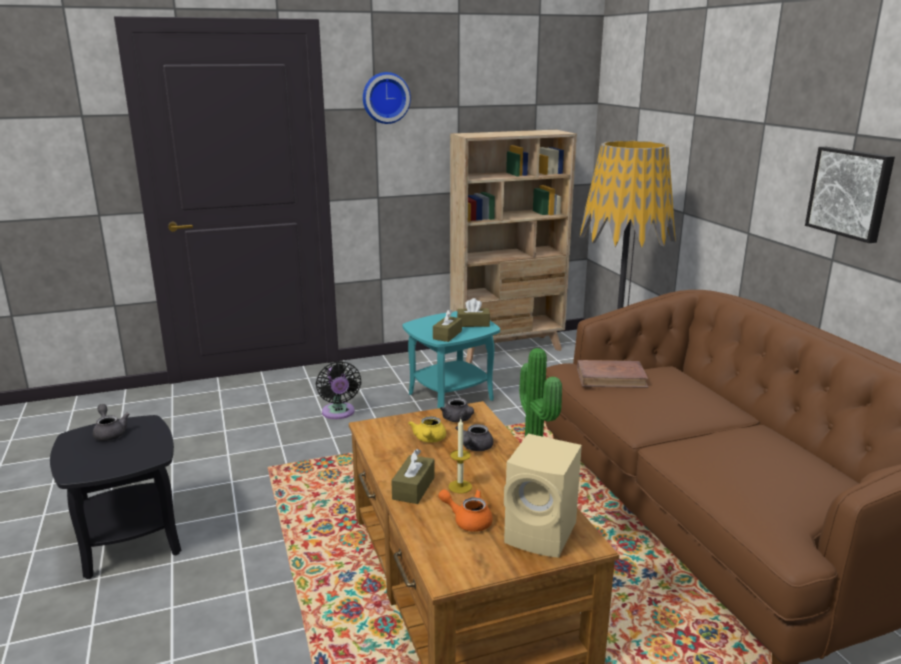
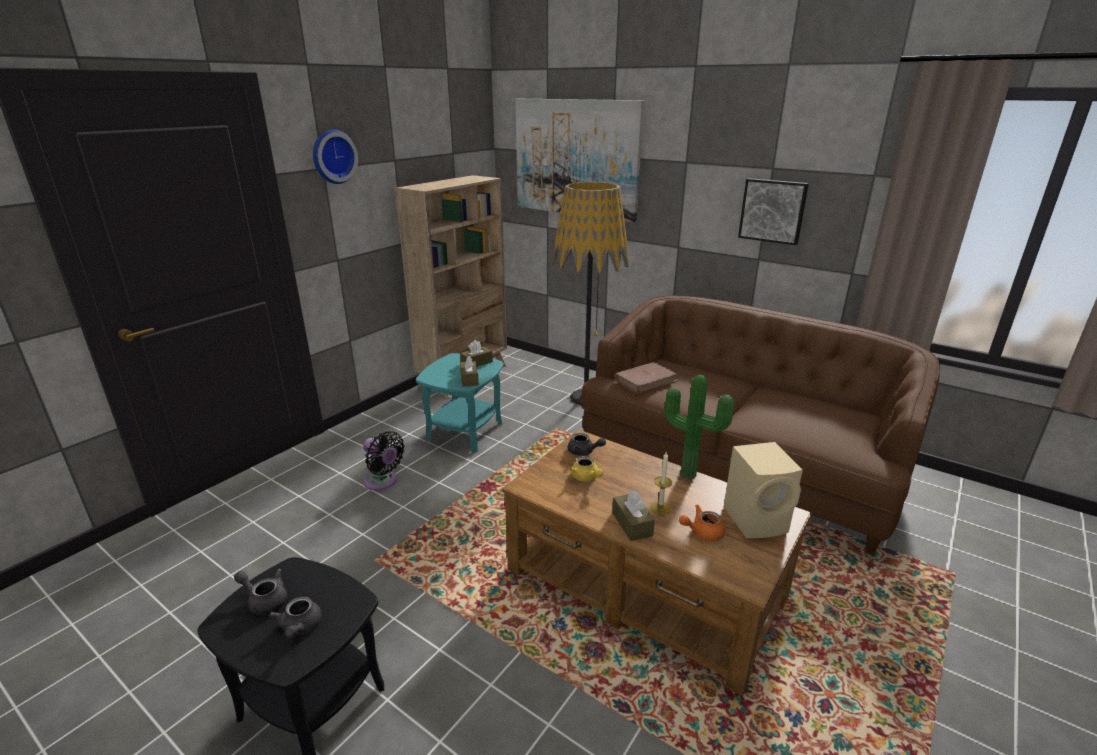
camera: 35 degrees left, 5 degrees up
(474, 448) = (626, 471): grey teapot -> grey teapot (300, 628)
(661, 115) = (576, 158): none -> picture

